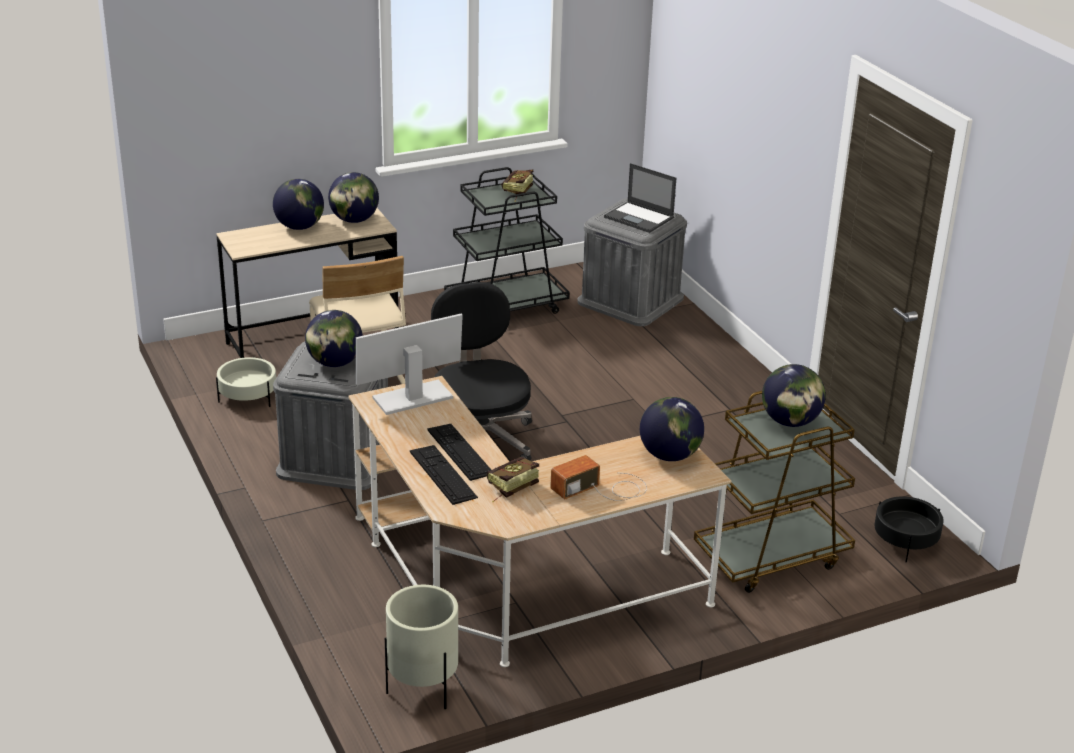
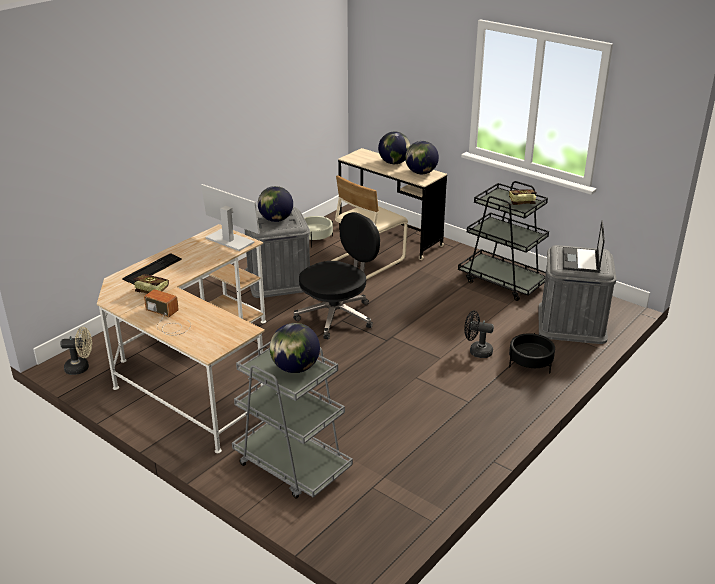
camera: 65 degrees right, 0 degrees up
(422, 689) = (81, 368): beige planter -> beige fan
(460, 451) = (180, 267): keyboard -> none
(639, 372) = (476, 351): none -> black fan
(669, 455) = (224, 334): globe -> none
(771, 556) = (291, 465): brown cart -> grey cart
(905, 541) = (360, 532): black planter -> black planter (530, 363)

